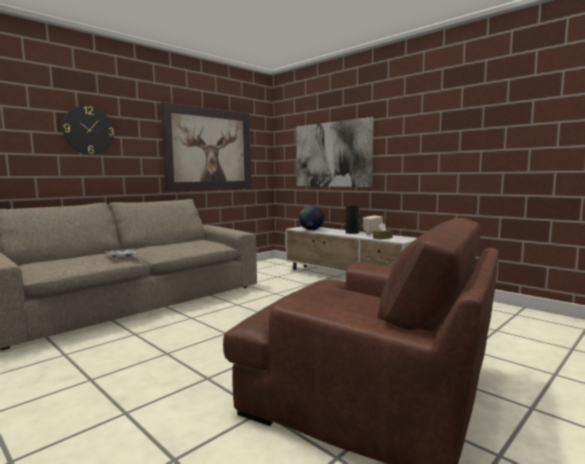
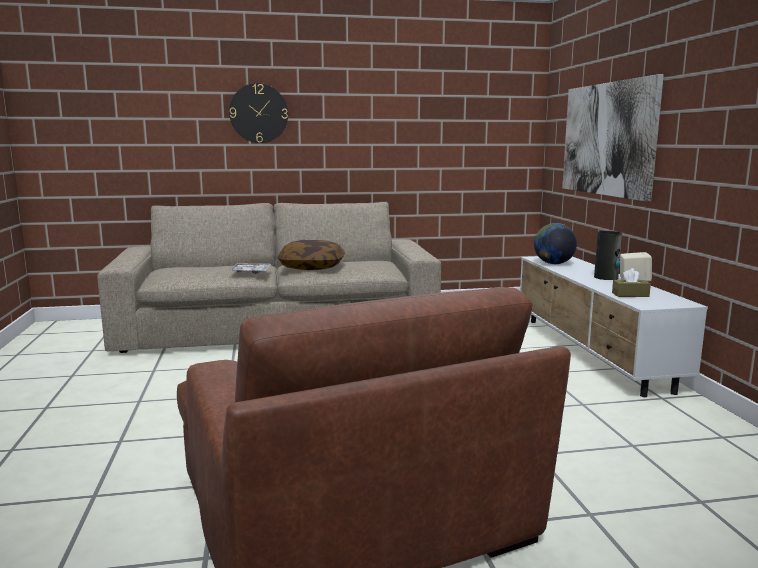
camera: 35 degrees right, 5 degrees up
(165, 248) = (312, 267): none -> pillow
(209, 149) = (426, 130): picture -> none

